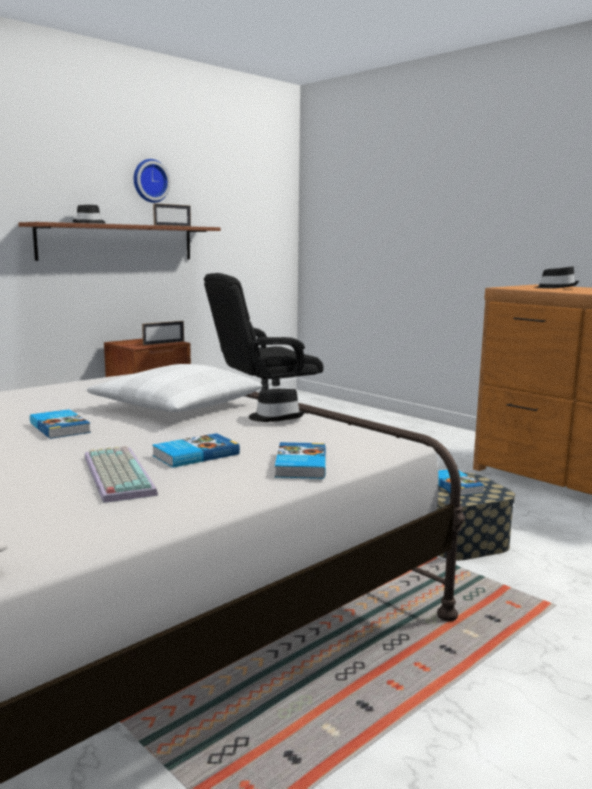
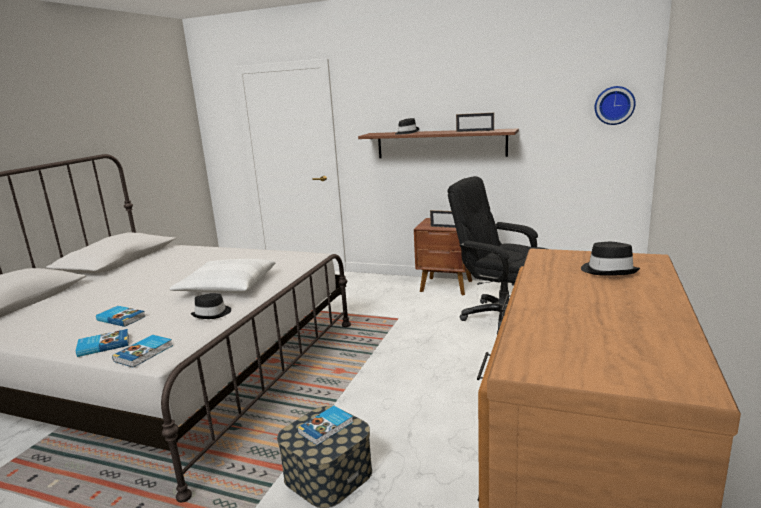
camera: 65 degrees right, 5 degrees up
(61, 427) = (168, 281): book -> book (145, 353)
(115, 474) = (84, 314): keyboard -> none
(150, 181) = (470, 92): wall clock -> wall clock (614, 105)

